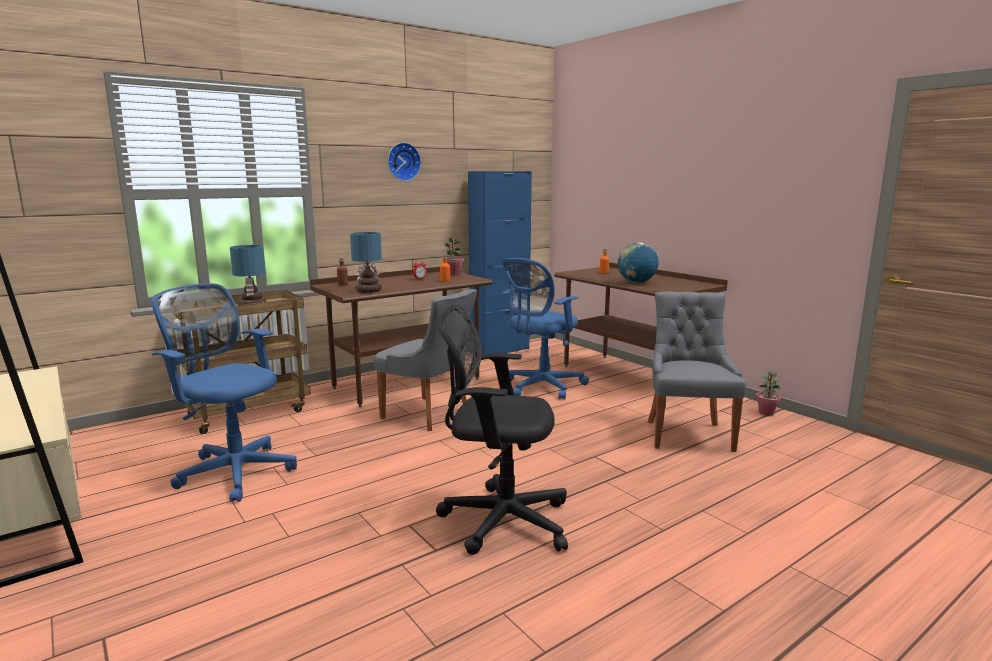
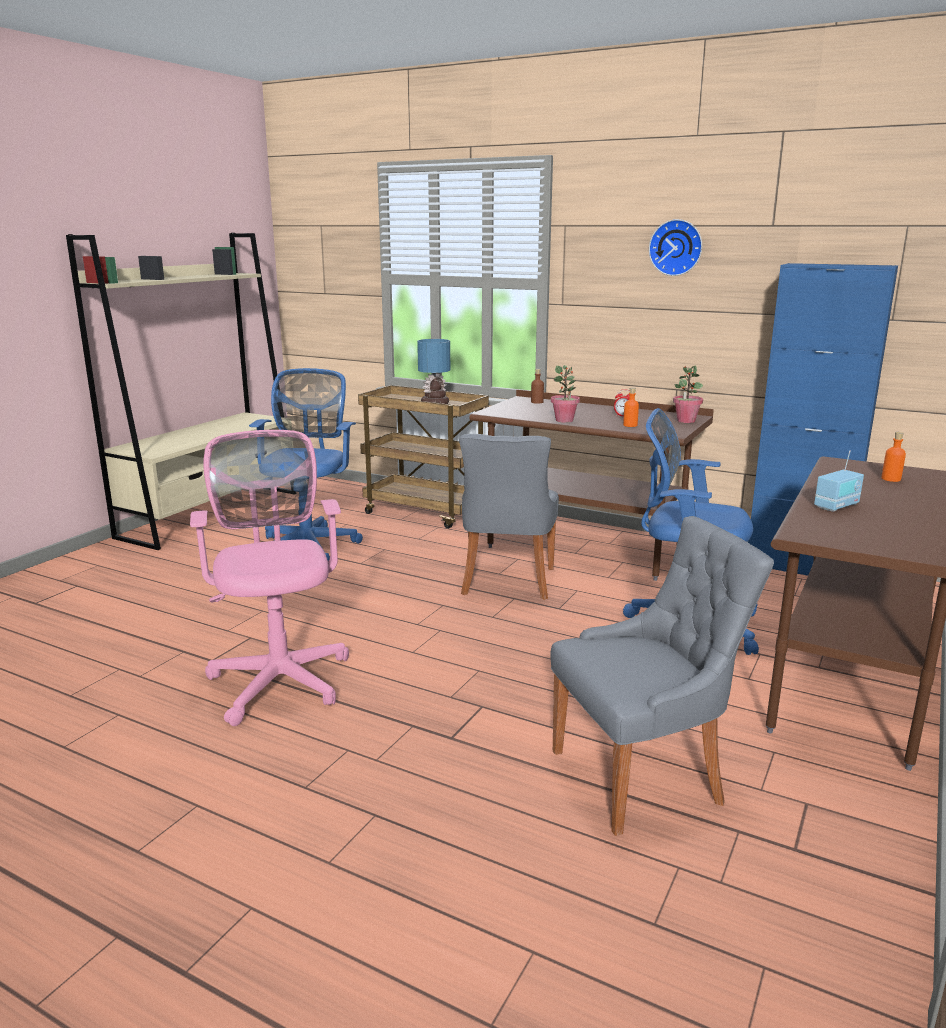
camera: 65 degrees right, 5 degrees up
(368, 291) = (515, 414): table lamp -> none
(499, 520) = (280, 678): black office chair -> pink office chair
(636, 282) = (837, 506): globe -> radio
(766, 413) = (873, 869): potted plant -> potted plant (564, 420)

